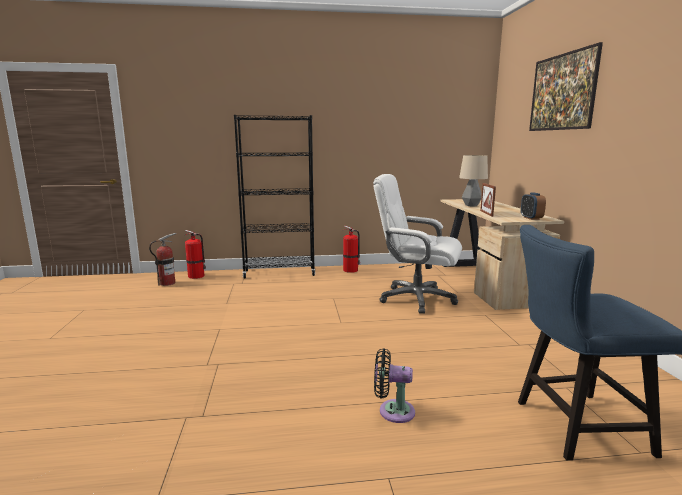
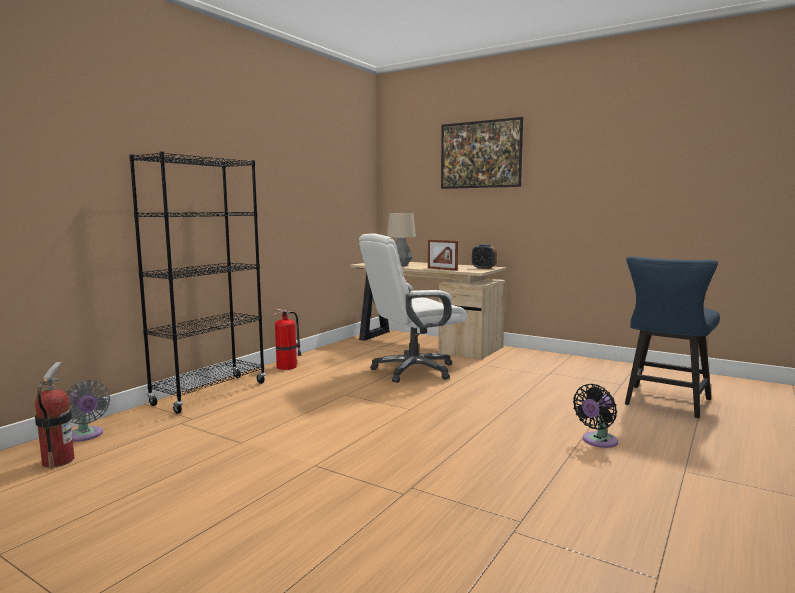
camera: 50 degrees left, 5 degrees down
(197, 276) = (86, 436): fire extinguisher -> grey fan

